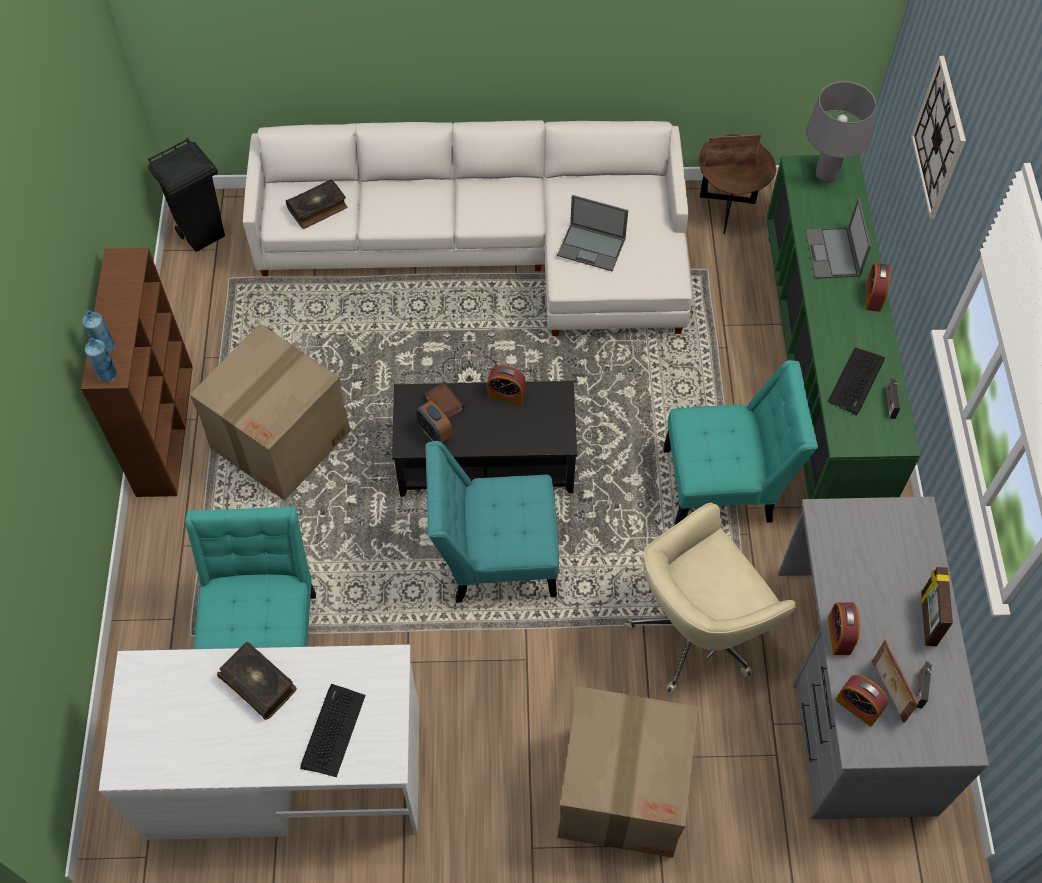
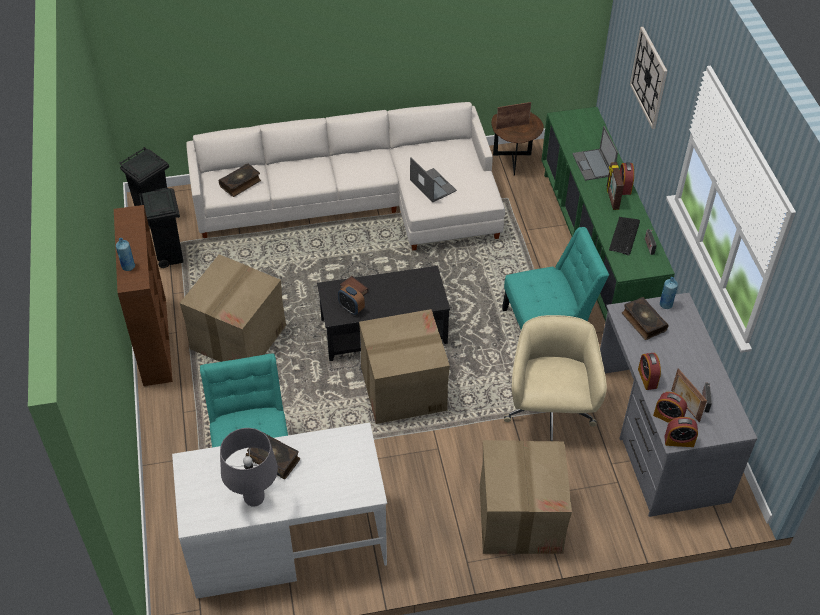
camera: 10 degrees left, 10 degrees down
(107, 374) = (133, 282): blue bottle -> blue bottle (665, 304)
(211, 298) = (170, 256): none -> black trash can
(332, 730) = (330, 479): keyboard -> none
(495, 556) = (402, 389): turquoise chair -> cardboard box
(506, 395) = (394, 279): alarm clock -> alarm clock (679, 441)
(592, 247) = (432, 185): laptop -> laptop turned 135 degrees counterclockwise
(697, 630) = (549, 415): beige office chair -> beige office chair turned 135 degrees clockwise
(826, 175) = (578, 120): grey table lamp -> grey table lamp (254, 499)
(852, 537) = (643, 322): none -> book
(927, 619) = (700, 361): picture frame -> picture frame (612, 198)

